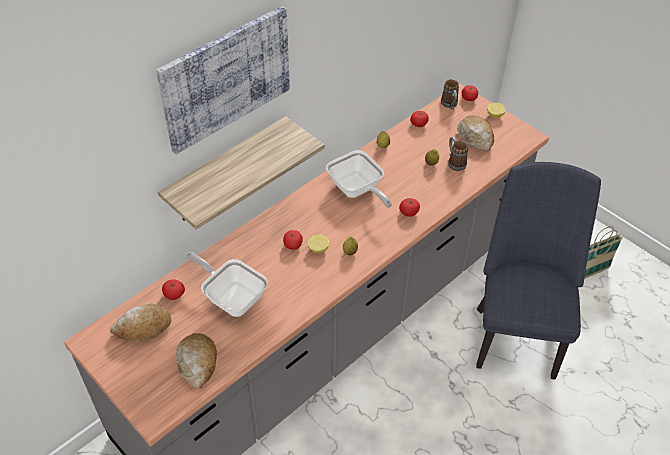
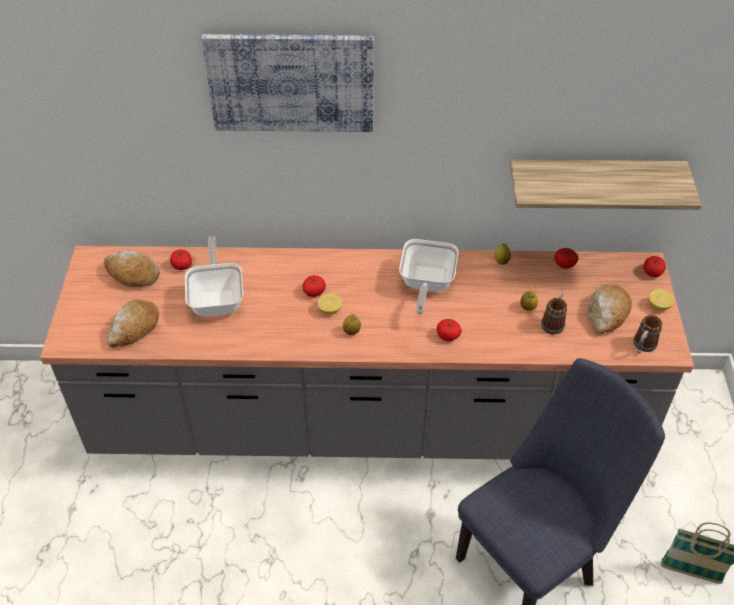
camera: 45 degrees right, 0 degrees up
(227, 171) = (285, 182): shelf -> shelf (593, 182)
(450, 105) = (621, 266): mug -> mug (642, 347)

